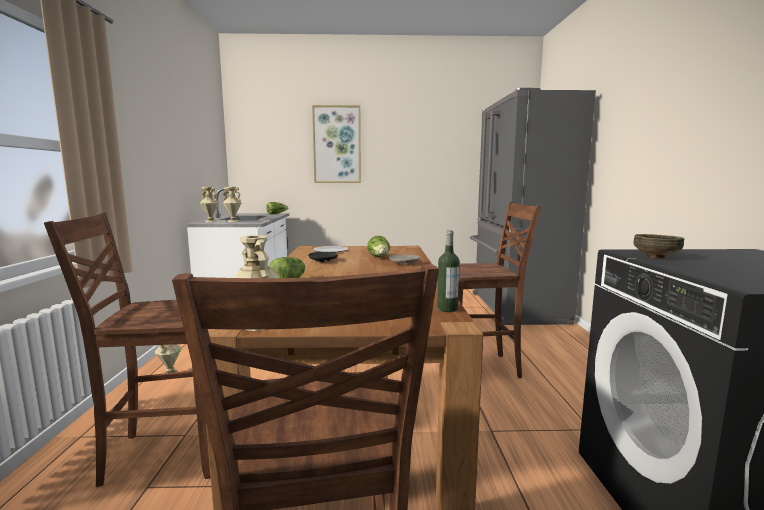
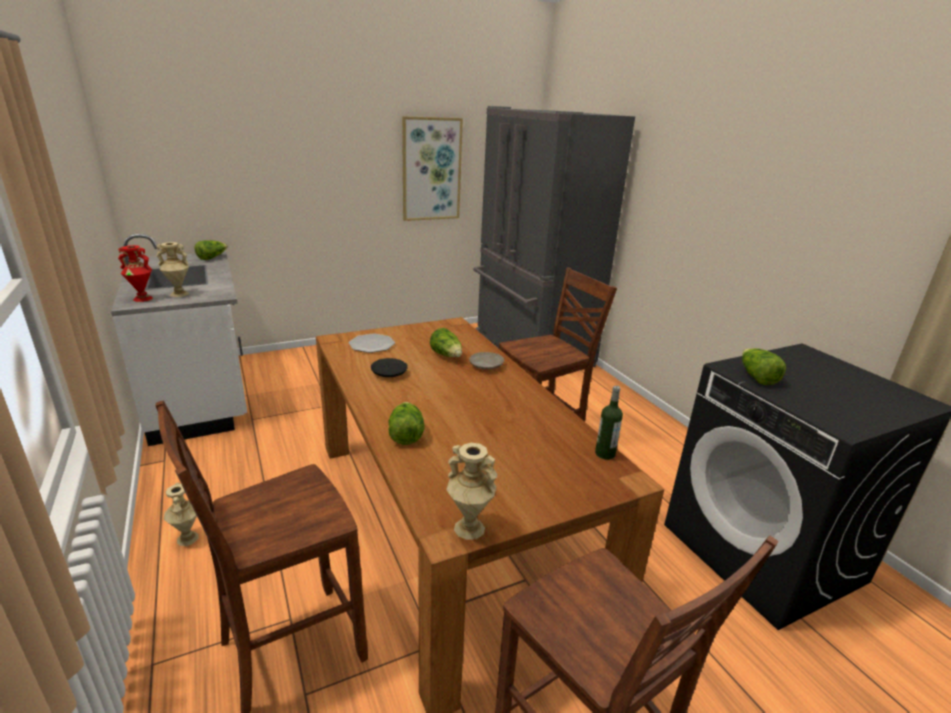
camera: 25 degrees left, 15 degrees up
(211, 221) = (143, 298): beige vase -> red vase
(337, 145) = (289, 147): picture -> picture (431, 169)
(655, 257) = (756, 377): bowl -> lettuce

